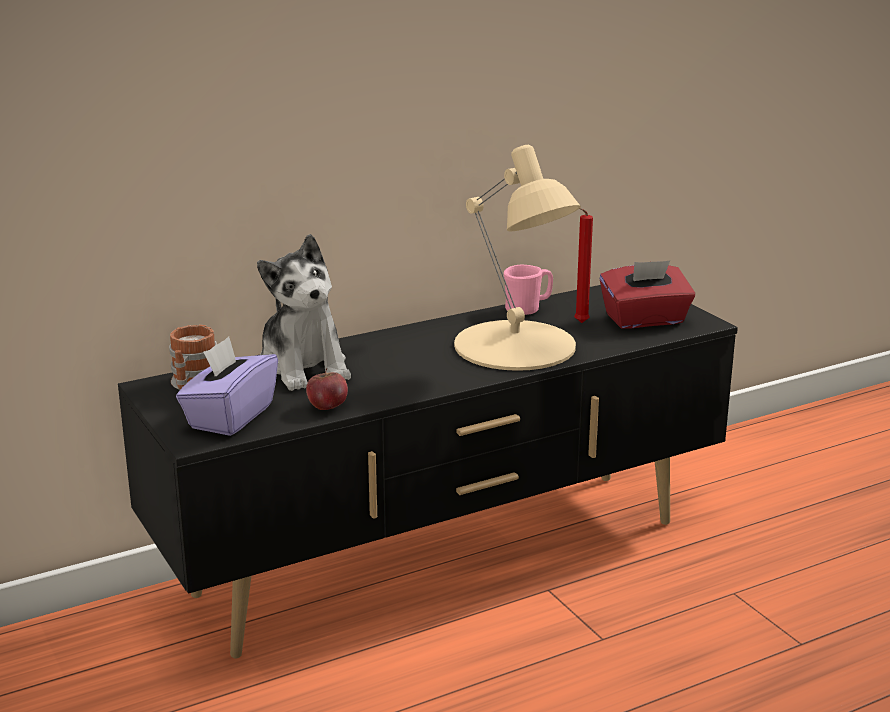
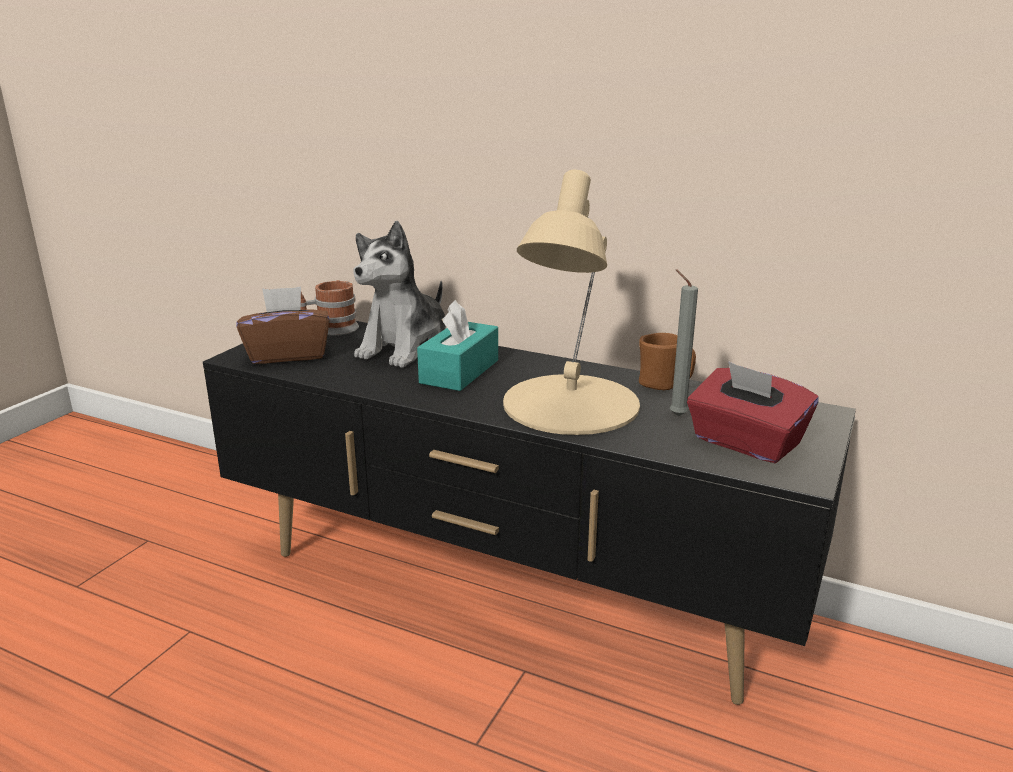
camera: 55 degrees right, 0 degrees up
(230, 416) = (288, 354): purple tissue box -> brown tissue box
(327, 407) = (341, 376): apple -> none
(392, 362) = (459, 371): none -> turquoise tissue box
(527, 310) = (664, 385): pink mug -> brown mug
(579, 323) = (675, 415): red candle -> grey candle

